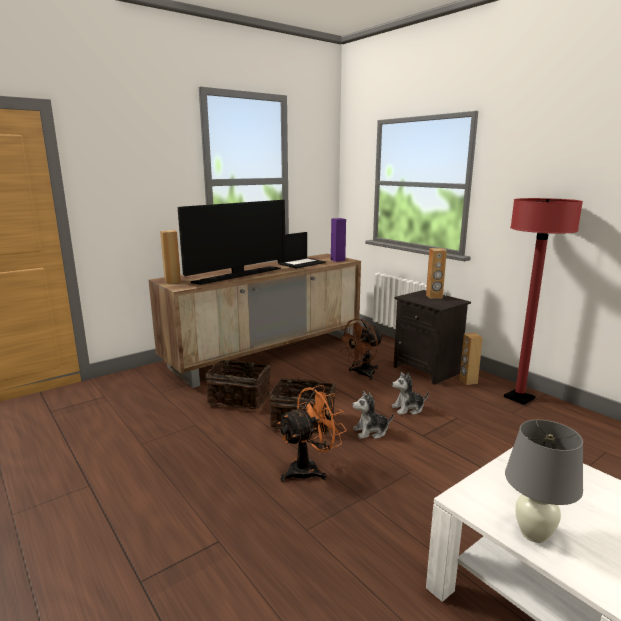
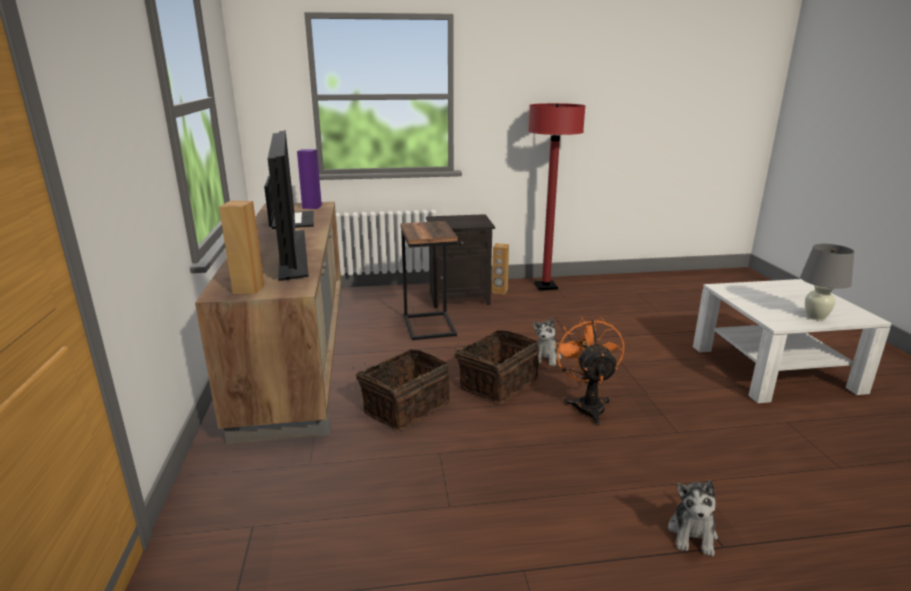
camera: 60 degrees left, 5 degrees up
(362, 374) = (430, 325): brown fan -> side table
(408, 409) = (522, 329): plush toy -> plush toy (692, 534)
(434, 296) = (454, 219): brown speaker -> none

